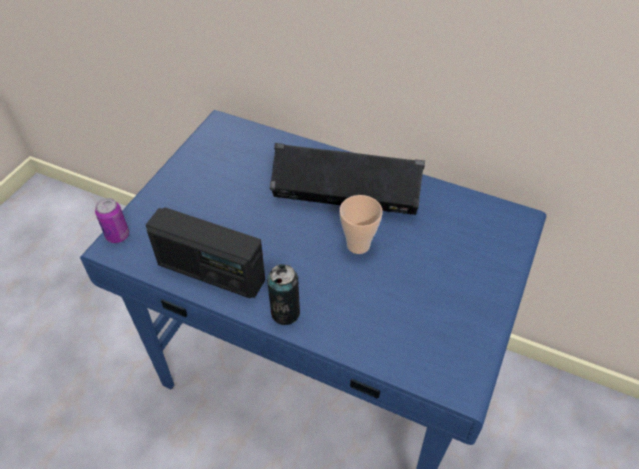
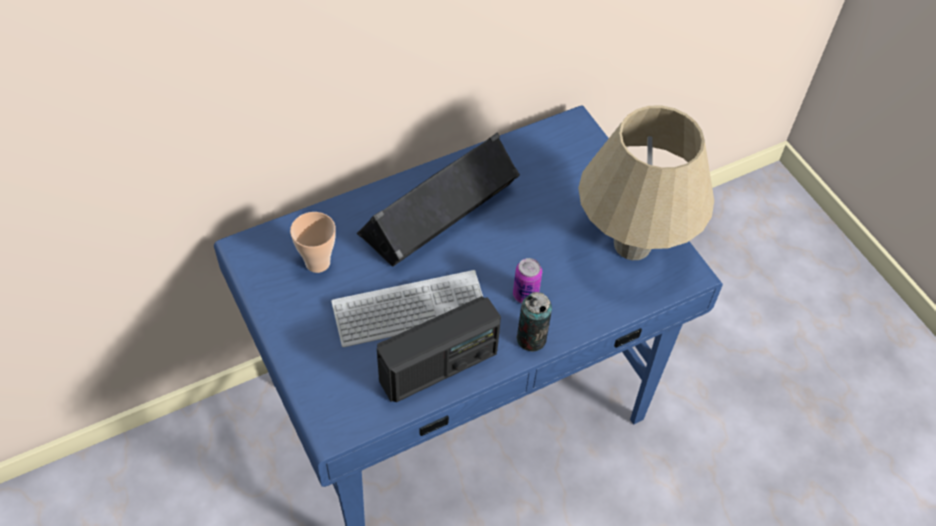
camera: 55 degrees left, 5 degrees up
(117, 235) = (323, 417): can -> can (525, 295)
(245, 227) = (410, 310): none -> keyboard
(358, 245) = (506, 244): cup -> cup (317, 262)
(446, 327) = (632, 245): none -> beige table lamp

